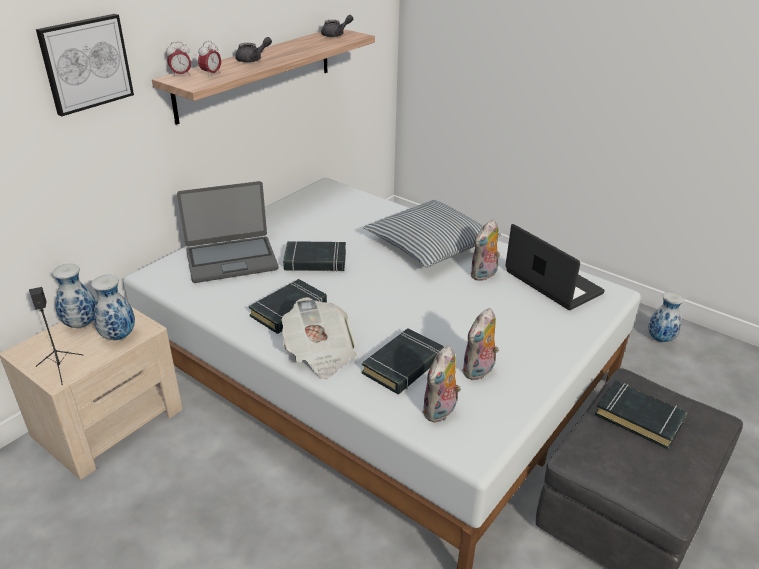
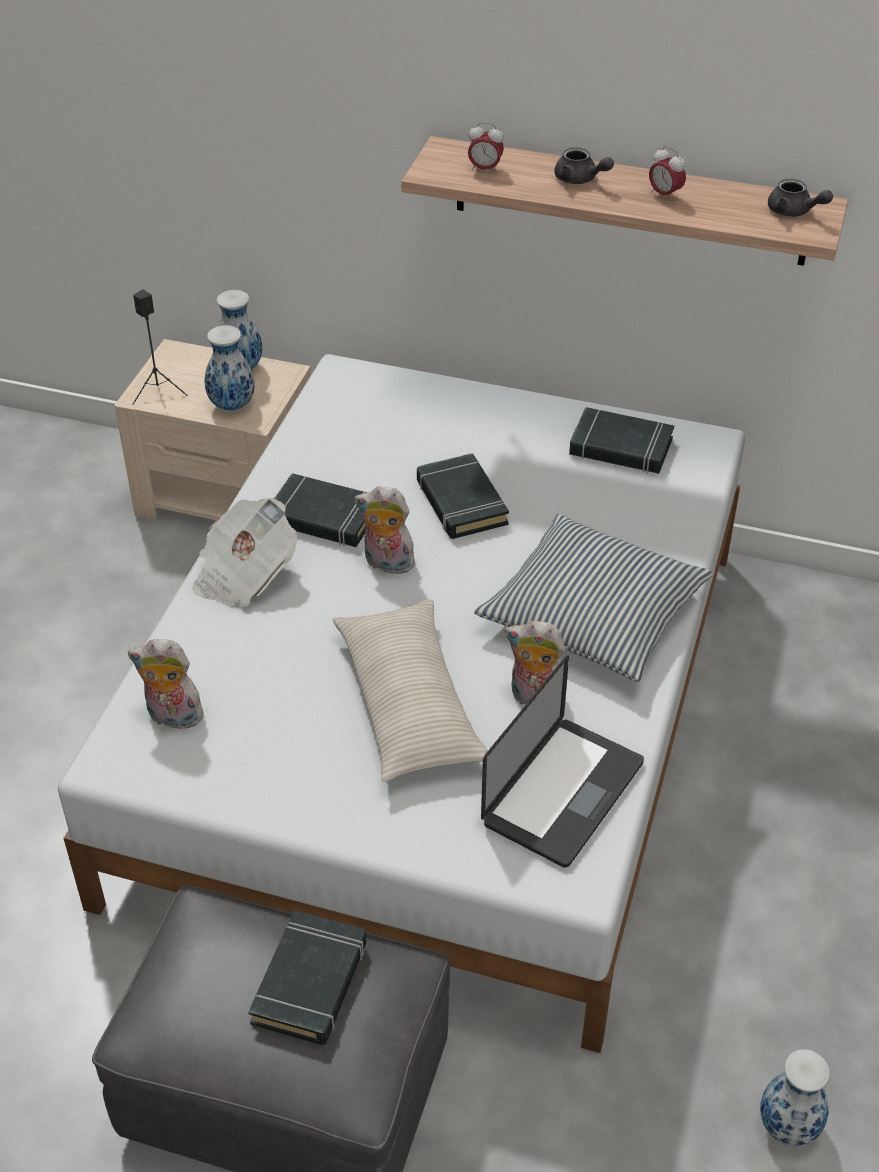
camera: 70 degrees right, 10 degrees up
(86, 63) = (338, 81): picture -> none
(181, 75) = (462, 149): alarm clock -> alarm clock (665, 195)
(231, 259) = (416, 424): laptop -> none
(403, 365) = (252, 659): black book -> black book (620, 447)
(470, 314) = (409, 703): none -> beige pillow
(479, 371) = (272, 740): plush toy -> plush toy (386, 564)

